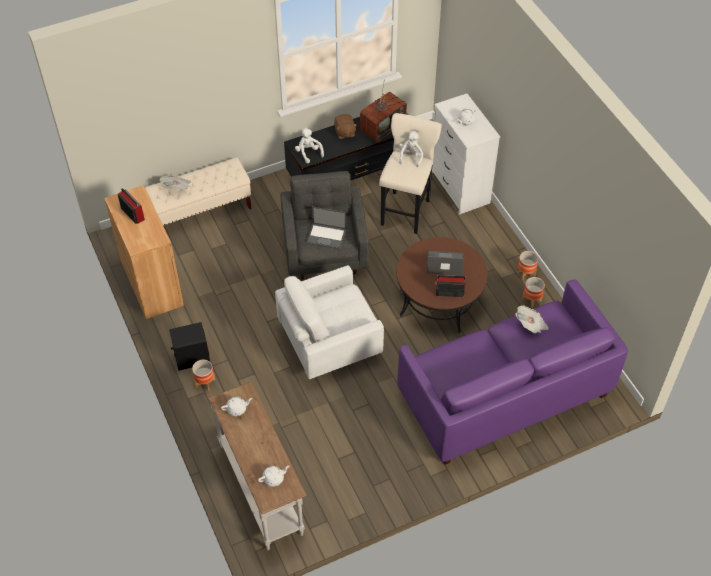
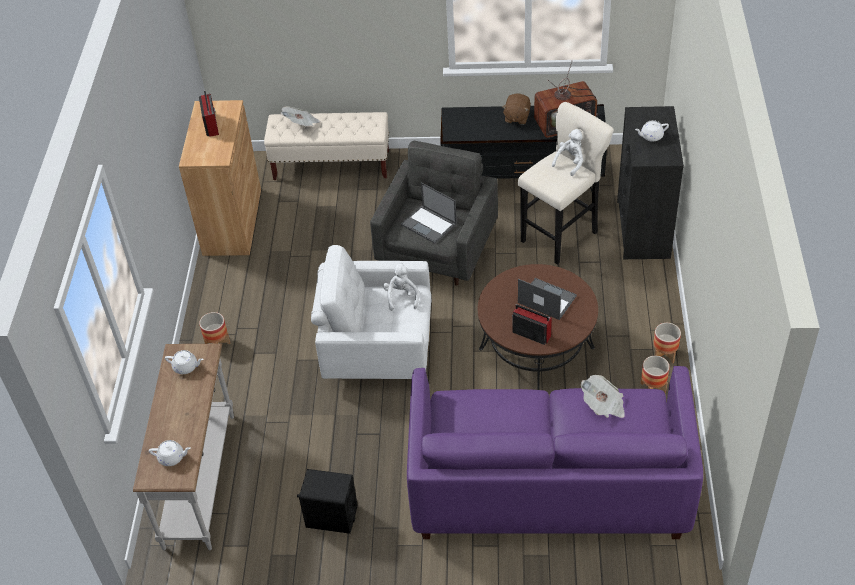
camera: 30 degrees right, 5 degrees down
(192, 358) = (221, 312): black speaker -> black speaker (331, 517)
(308, 153) = (461, 127): white plush toy -> white plush toy (401, 297)
(459, 187) = (642, 229): white dresser -> black dresser

